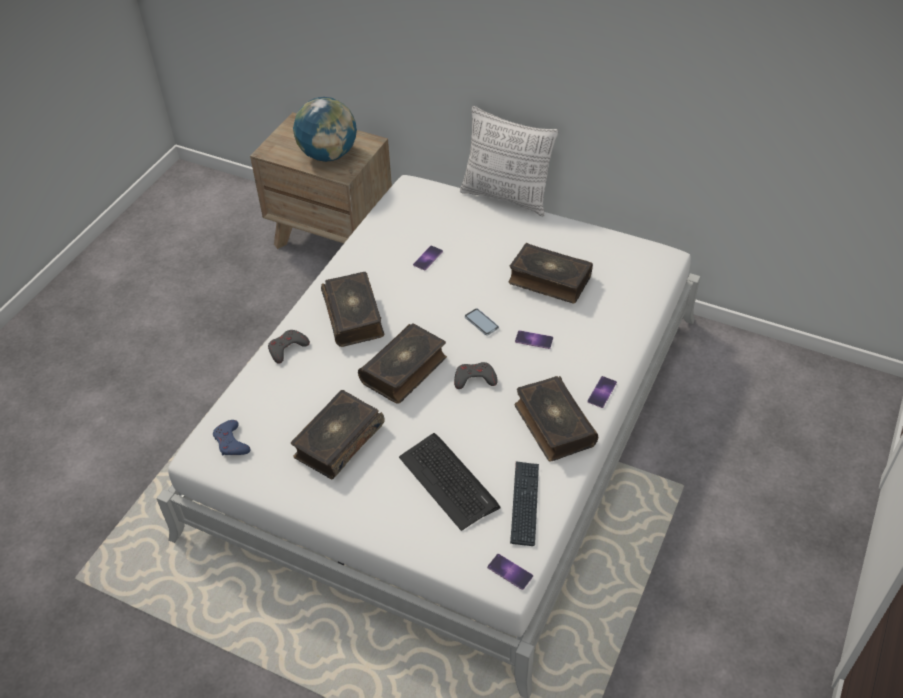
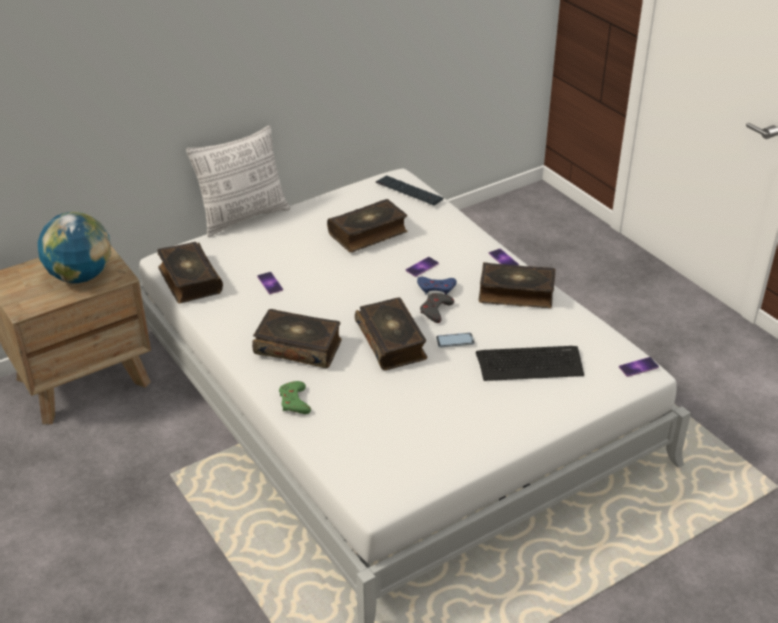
camera: 60 degrees left, 10 degrees down
(231, 442) = (379, 475): blue game controller -> blue game controller (436, 288)
(287, 348) = (294, 401): grey game controller -> green game controller
(338, 441) = (437, 408): book -> book (189, 280)
(481, 322) = (378, 284): phone -> phone (455, 341)
(524, 503) = (580, 336): keyboard -> keyboard (409, 191)

